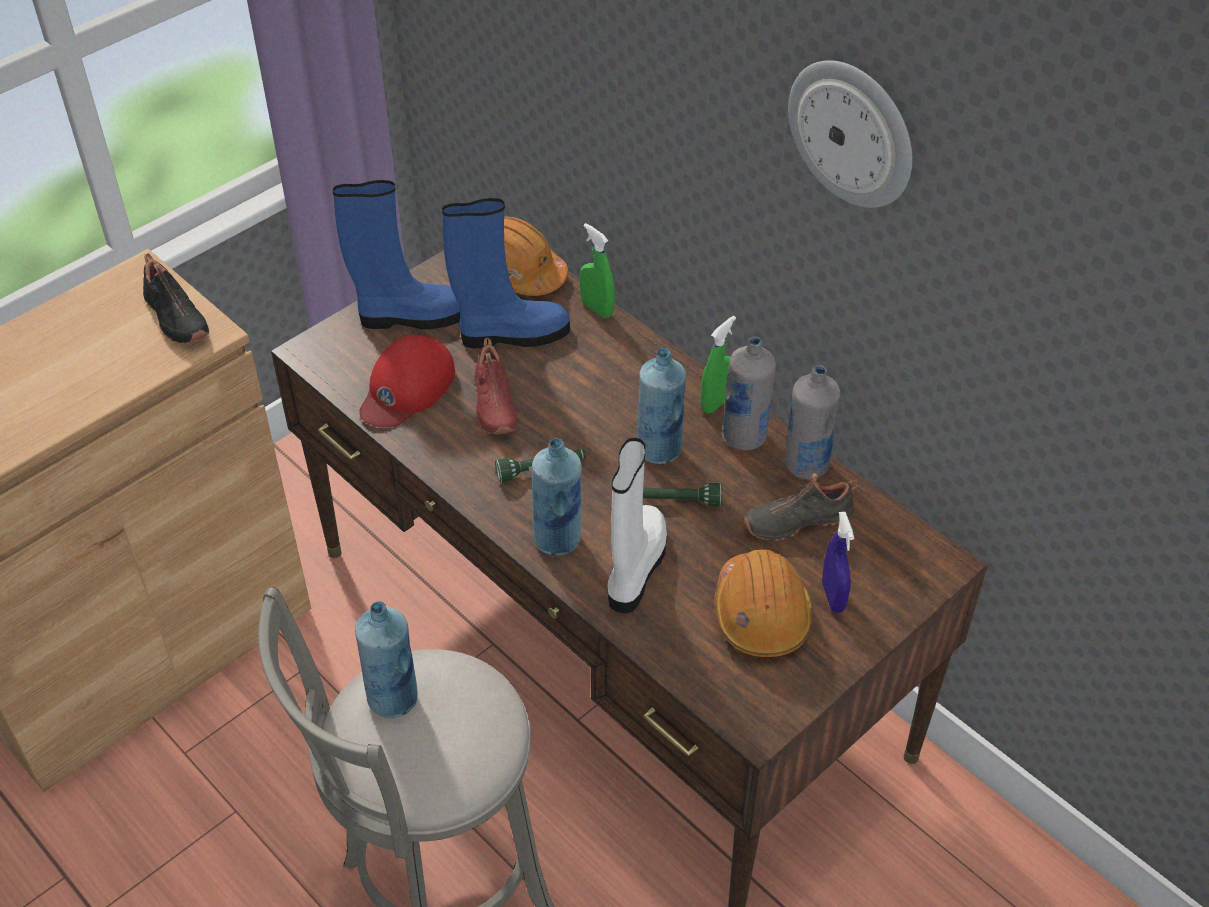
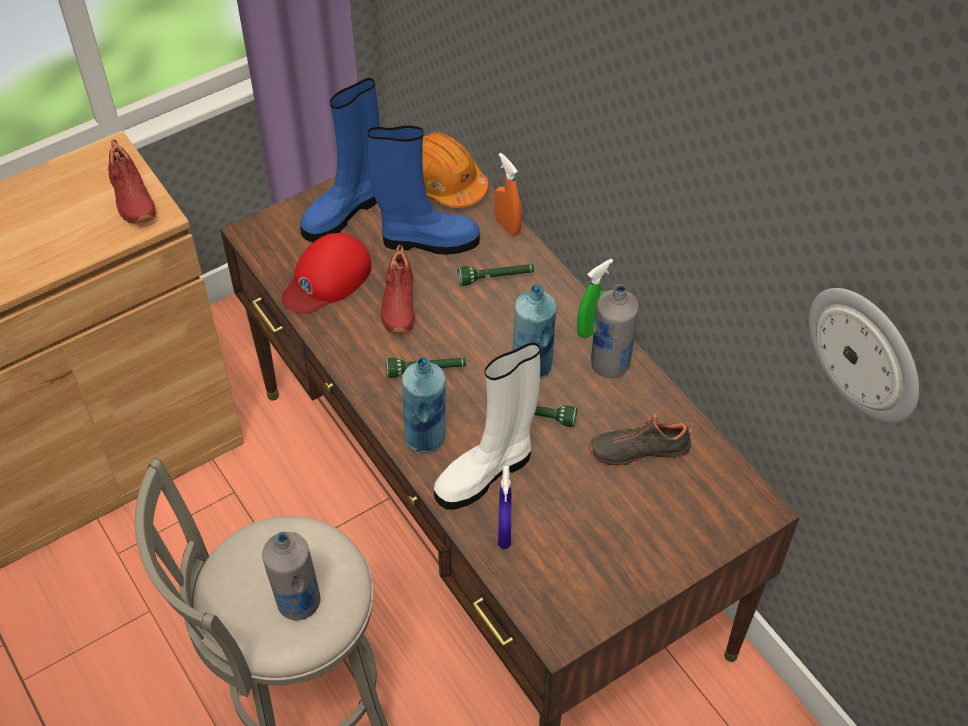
camera: 10 degrees right, 5 degrees up
(174, 318) = (130, 198): black shoe -> red shoe
(393, 698) = (260, 557): blue bottle -> none
(410, 316) = (344, 212): blue boot -> blue boot turned 135 degrees clockwise
(597, 309) = (507, 226): green spray bottle -> orange spray bottle
(597, 364) = (496, 278): none -> green flashlight
(635, 568) = (486, 473): white boot -> white boot turned 150 degrees counterclockwise
(761, 613) = (586, 532): orange hard hat -> none
(806, 465) = (658, 399): grey bottle -> grey bottle (298, 602)
(833, 596) = (653, 526): blue spray bottle -> blue spray bottle (504, 533)
(852, 132) = (714, 125): wall clock -> wall clock (866, 353)

